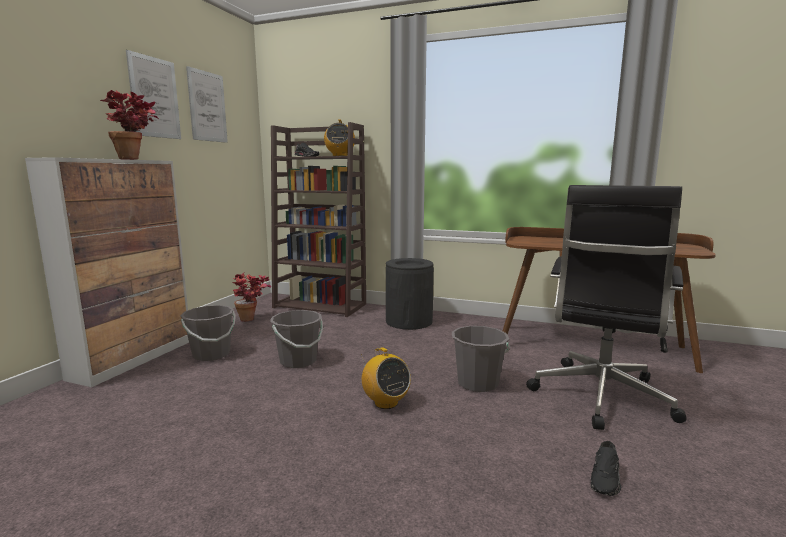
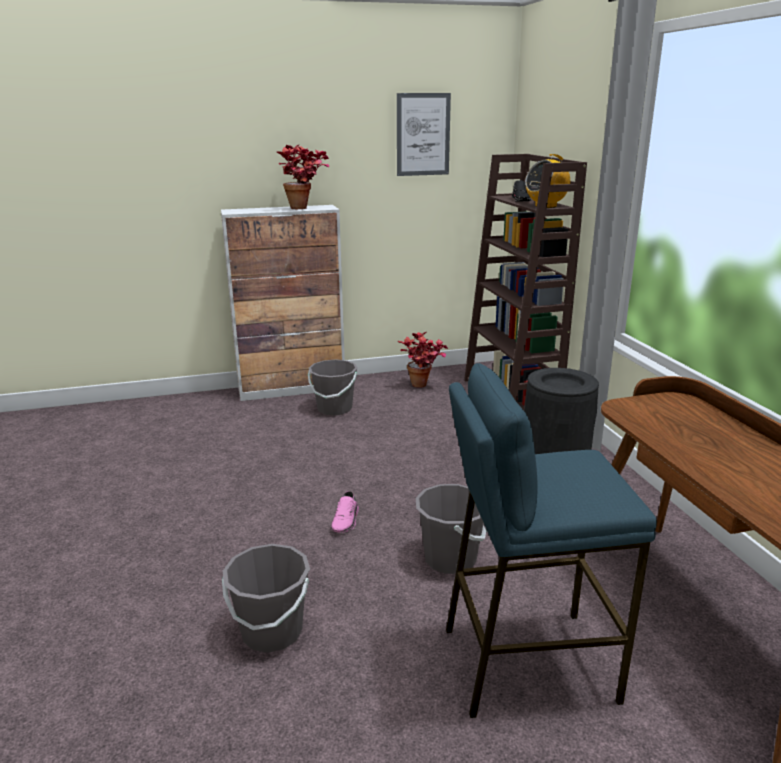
camera: 55 degrees right, 10 degrees up
(154, 97) = (351, 137): picture -> none
(298, 361) = (371, 447): grey bucket -> grey bucket (272, 632)
(385, 402) = (346, 521): radio -> pink shoe
(600, 397) = (526, 662): black office chair -> blue stool
(606, 479) = (335, 696): black shoe -> none

